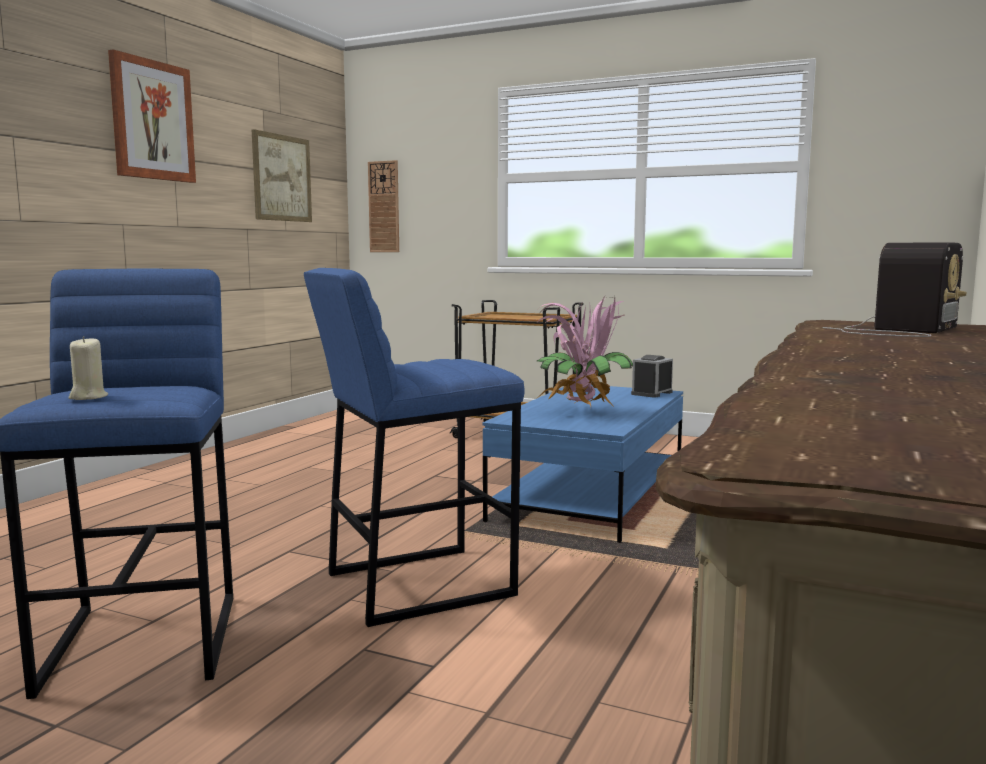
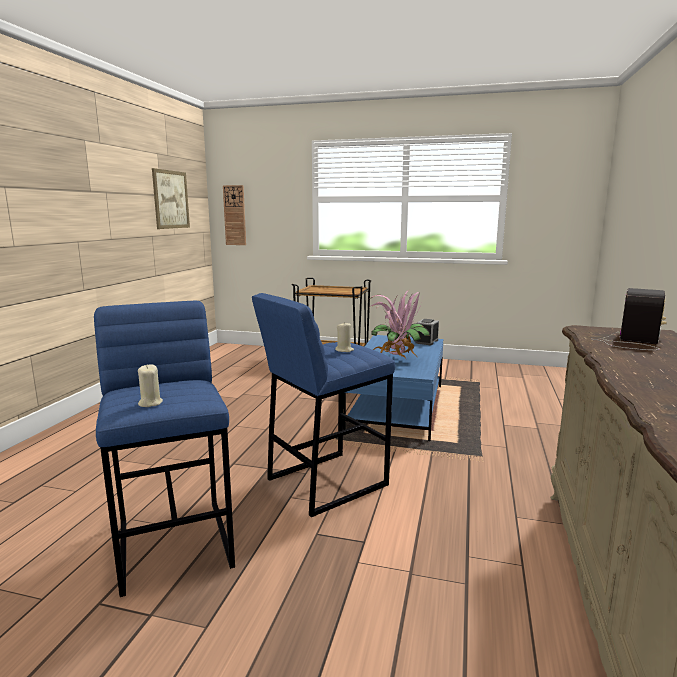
camera: 10 degrees left, 5 degrees up
(152, 120) = (92, 167): picture -> none
(447, 364) = (344, 350): none -> beige candle

